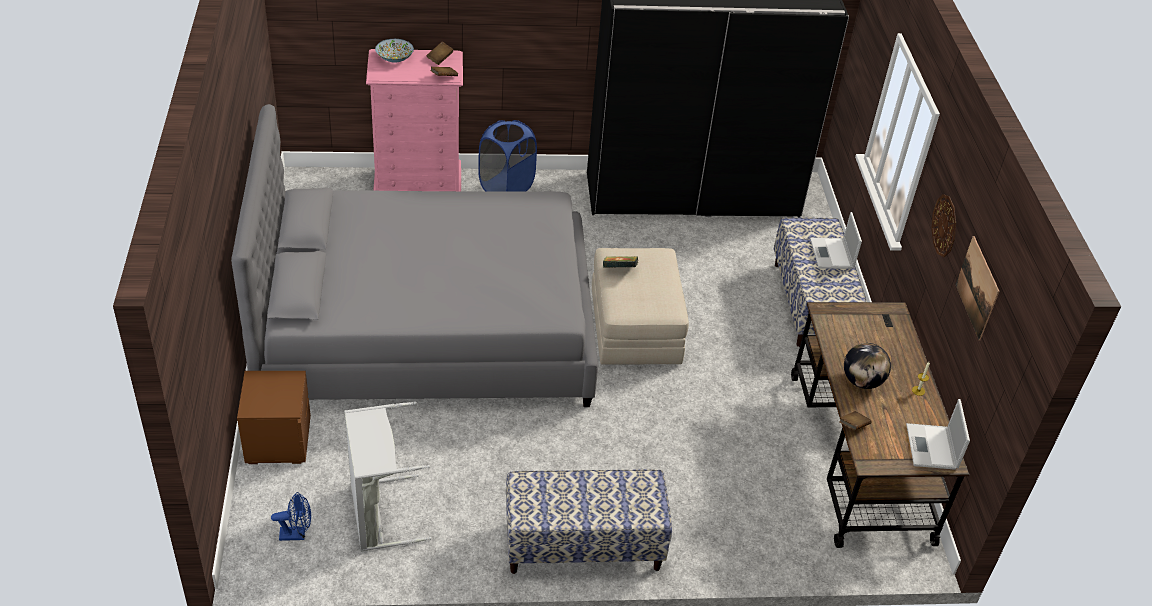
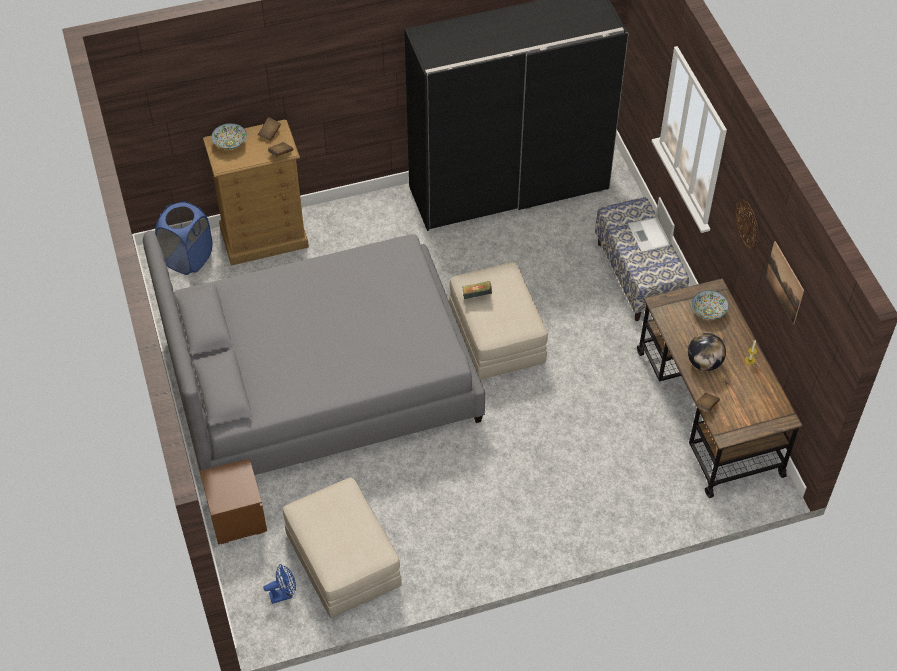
camera: 10 degrees left, 10 degrees up
(379, 514) = (342, 561): grey laundry basket -> beige ottoman
(419, 186) = (265, 238): pink dresser -> brown dresser
(506, 187) = (342, 219): blue laundry basket -> blue laundry basket (188, 258)
(583, 546) = (512, 546): bench -> none
(880, 331) = (708, 311): none -> bowl
(932, 448) = (770, 410): laptop -> none

